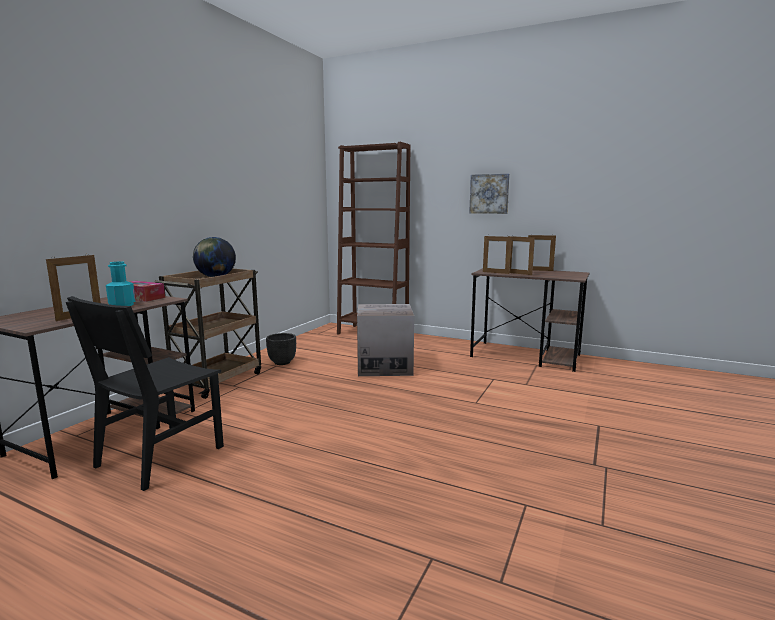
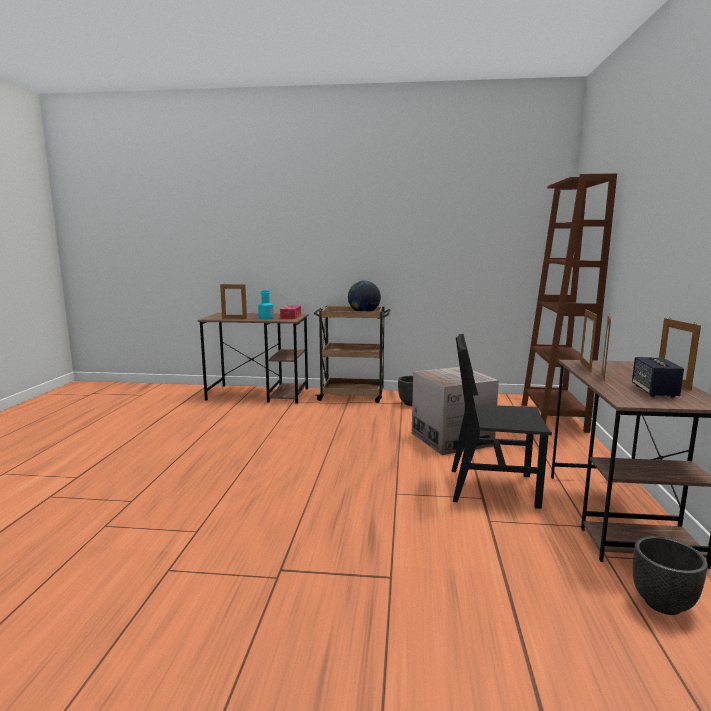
camera: 70 degrees right, 0 degrees up
(160, 456) = (234, 411): black chair -> black chair (492, 487)
(489, 194) = (665, 244): picture -> none
(556, 274) = (654, 392): none -> speaker
(612, 371) = (663, 604): none -> black planter

